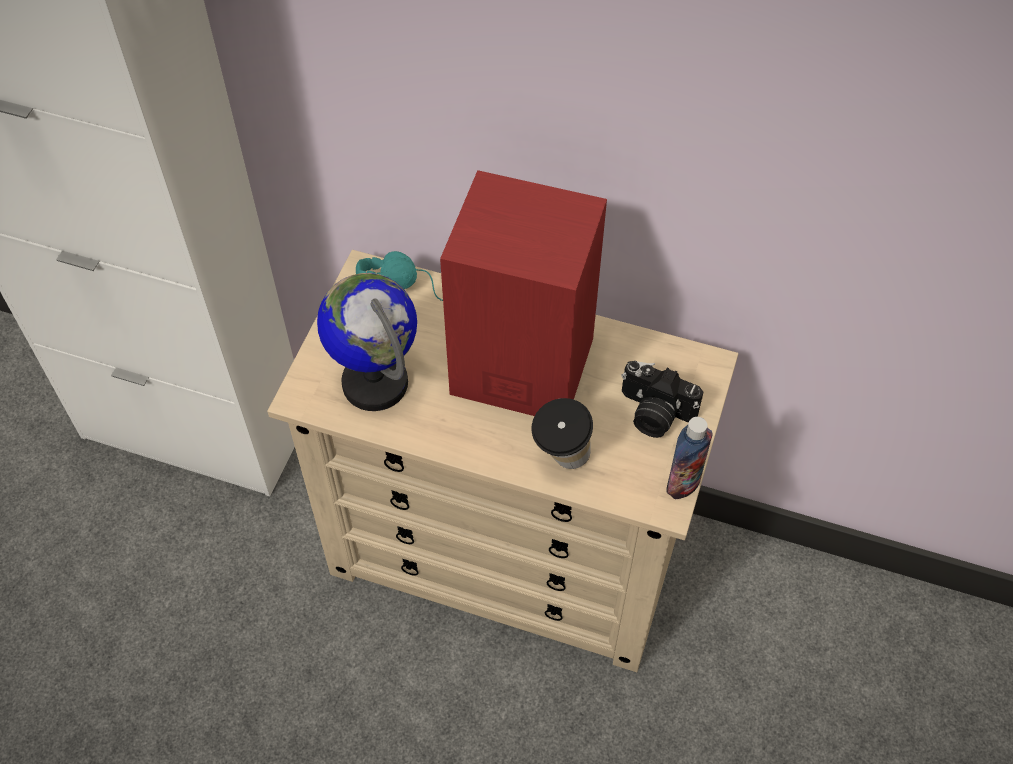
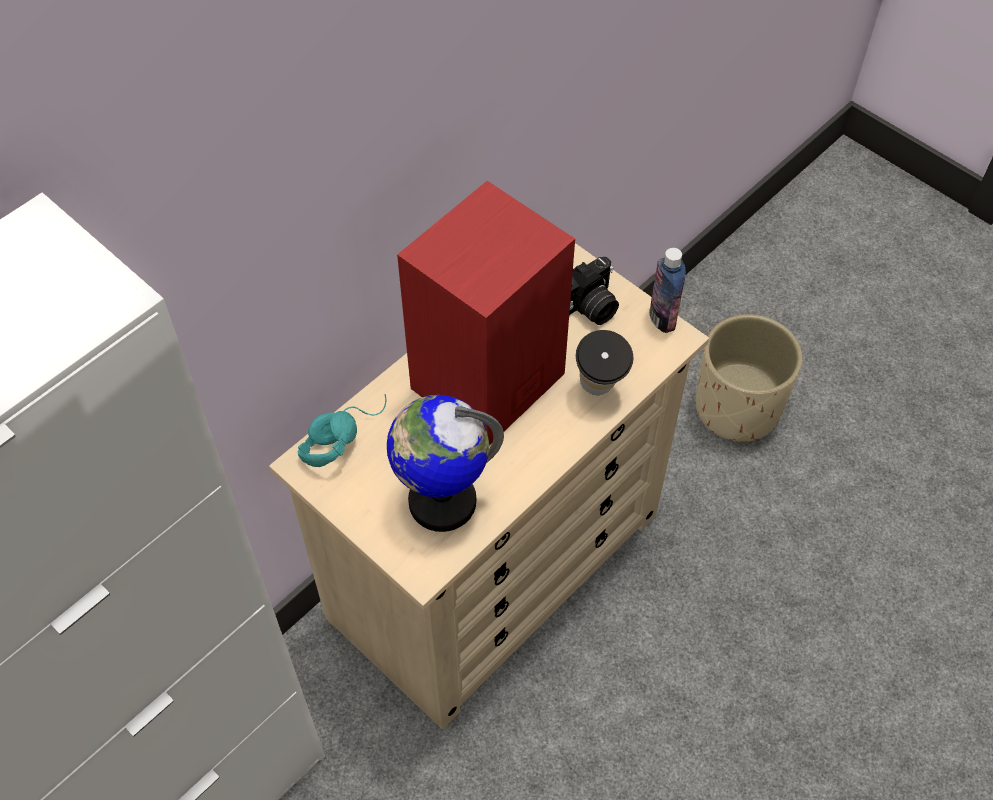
camera: 65 degrees left, 0 degrees up
(814, 707) = (737, 408): none -> beige planter

